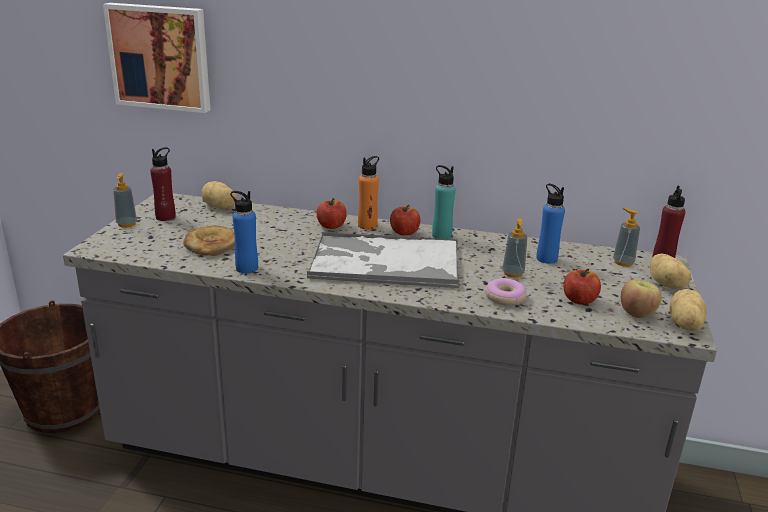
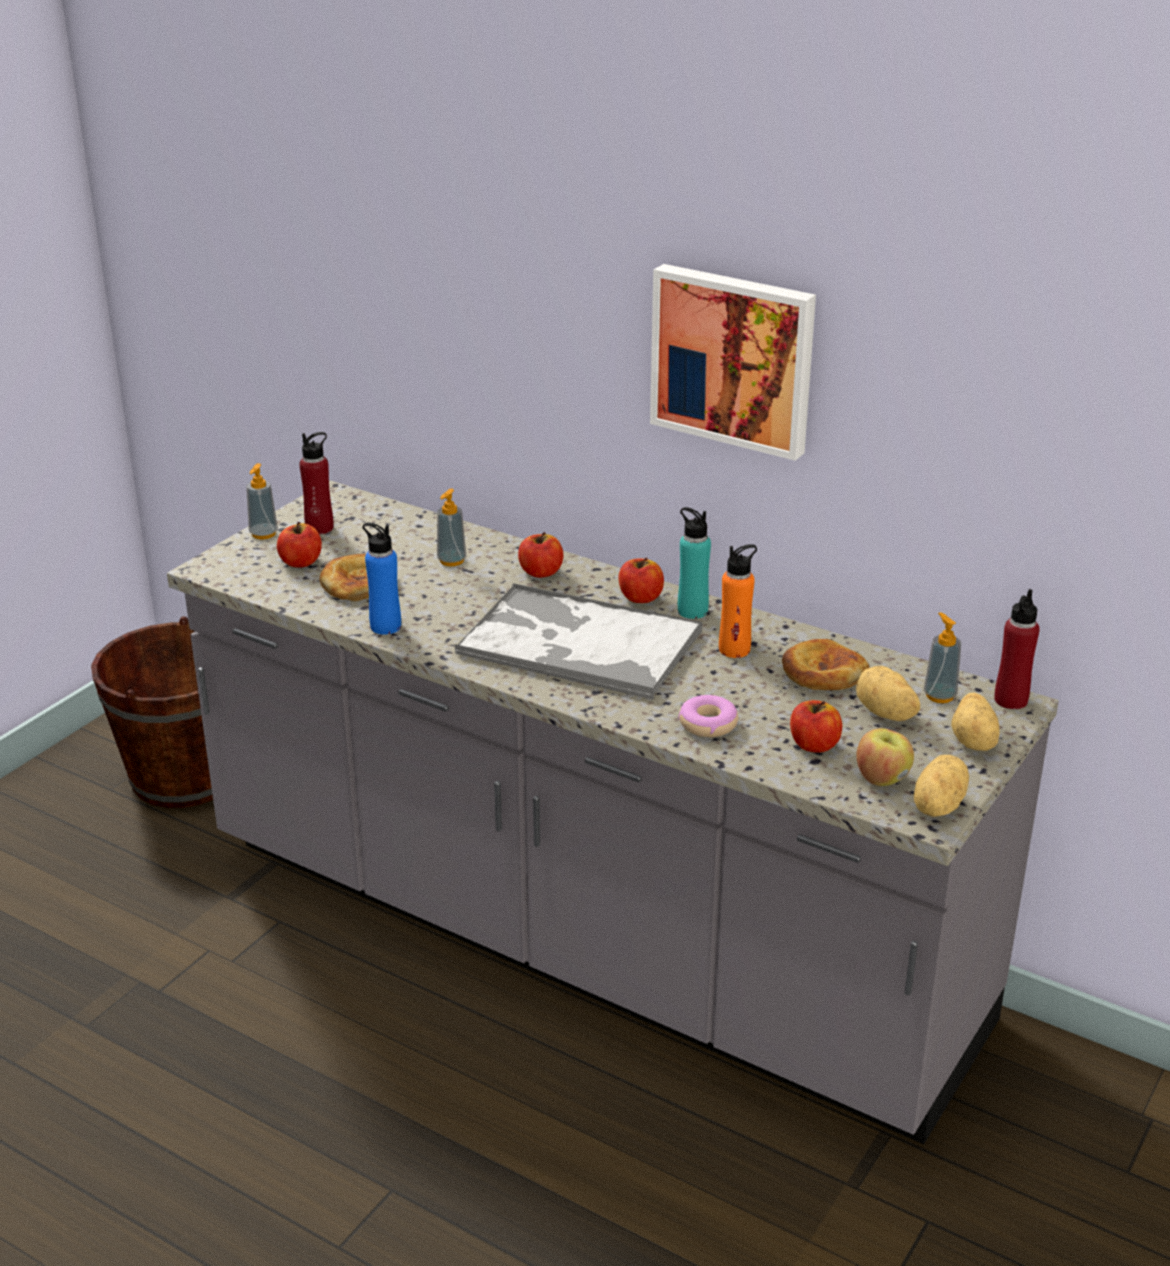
camera: 20 degrees right, 5 degrees up
(161, 57) = (339, 291): picture -> picture (734, 358)
(163, 237) = (301, 562): none -> apple
(219, 207) = (400, 520): potato -> potato (885, 714)
(367, 225) = (594, 579): orange bottle -> orange bottle (734, 649)
(513, 273) = (750, 689): soap dispenser -> soap dispenser (451, 560)
(546, 259) = (823, 672): blue bottle -> bread

